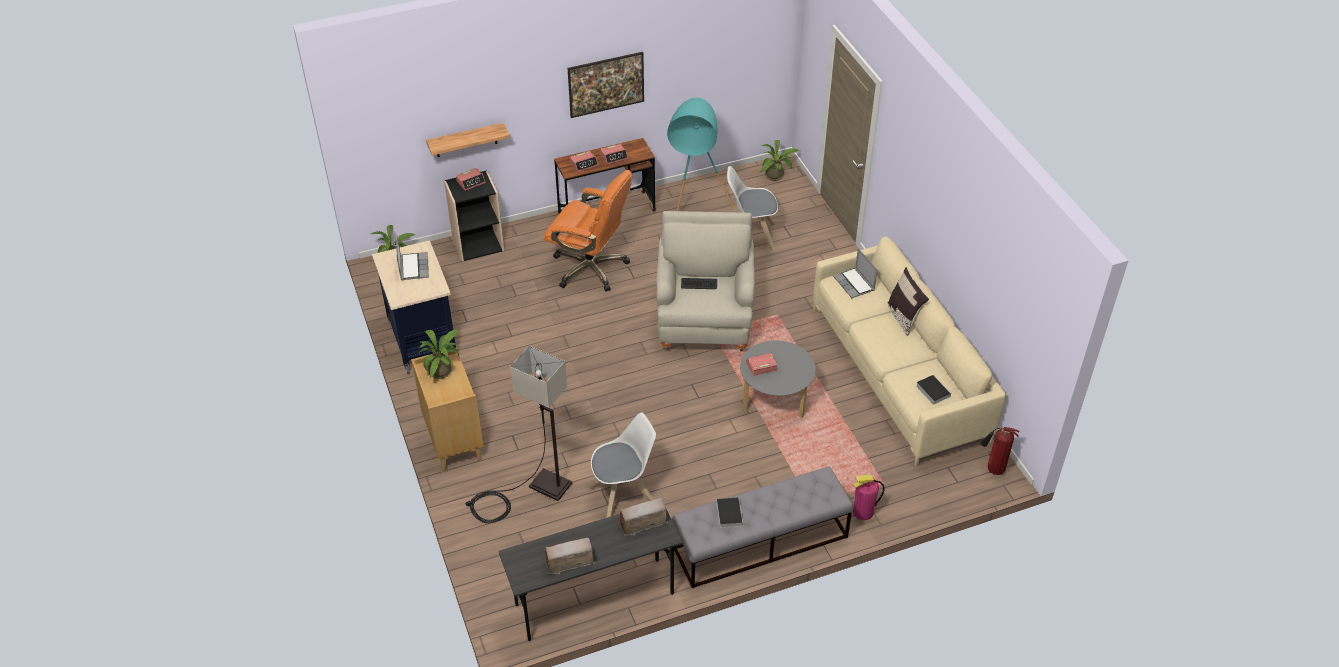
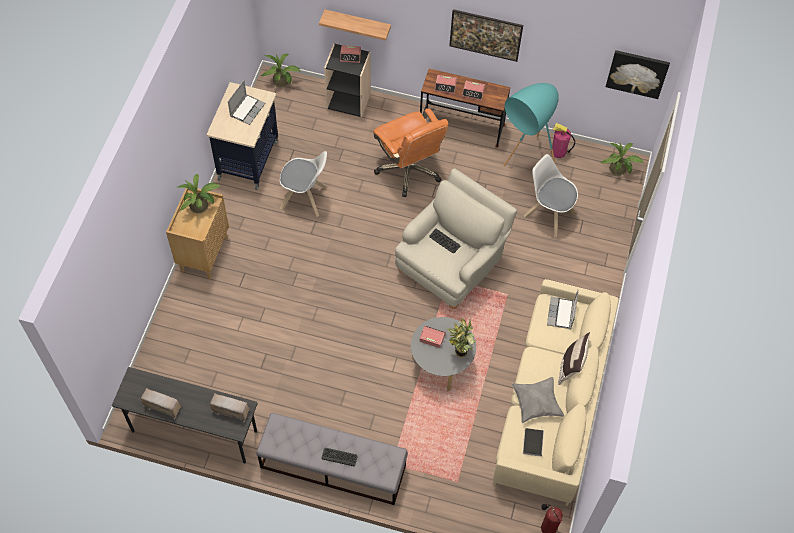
camera: 35 degrees right, 15 degrees up
(517, 497) = (210, 322): floor lamp -> none
(623, 494) = (277, 367): chair -> chair (305, 198)
(729, 513) = (306, 437): book -> none
(762, 54) = (637, 73): none -> picture
(776, 509) = (339, 457): none -> keyboard
(797, 364) = (459, 352): none -> potted plant
(863, 511) = (422, 493): fire extinguisher -> fire extinguisher (558, 151)
(903, 361) = (536, 403): none -> grey pillow

